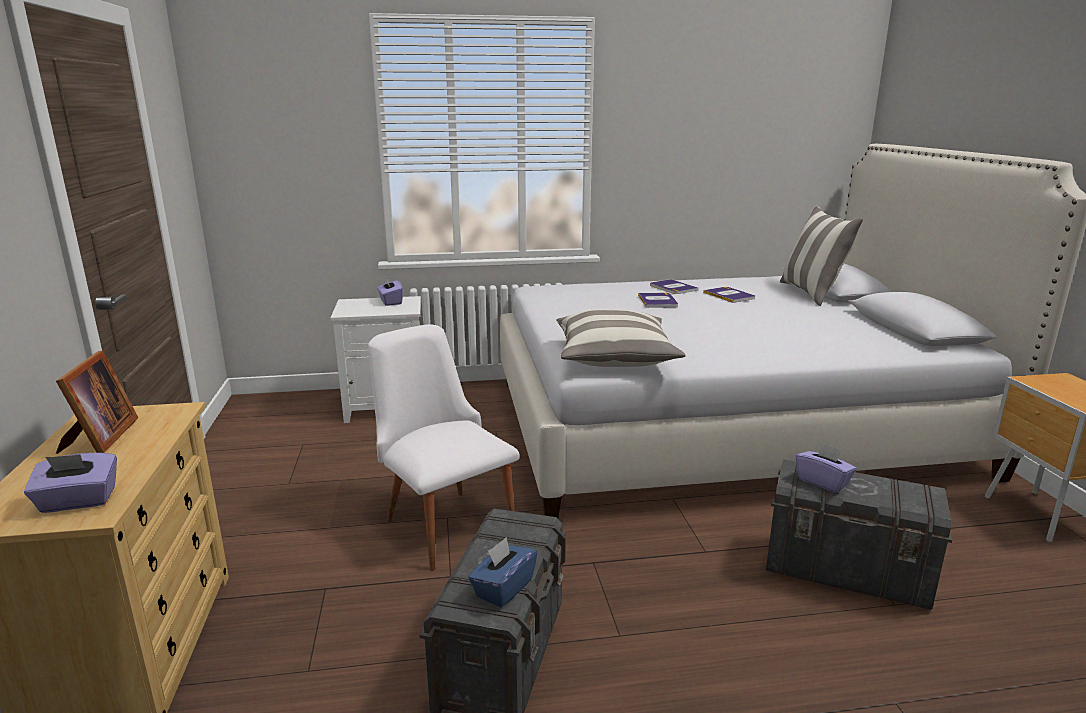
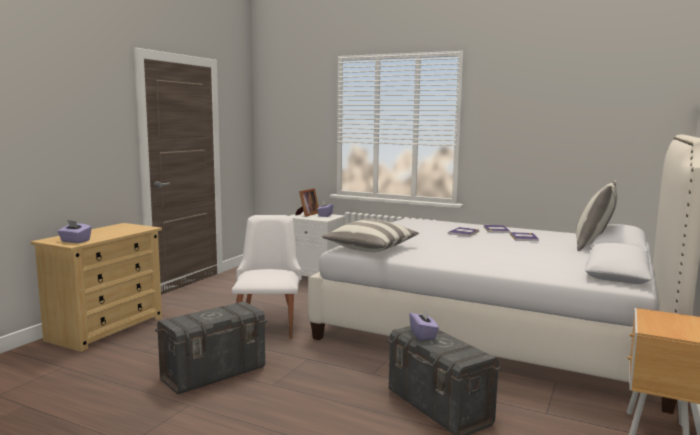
camera: 35 degrees right, 10 degrees down
(99, 438) = (111, 230): picture frame -> picture frame (307, 214)
(503, 588) = (196, 321): blue tissue box -> none

